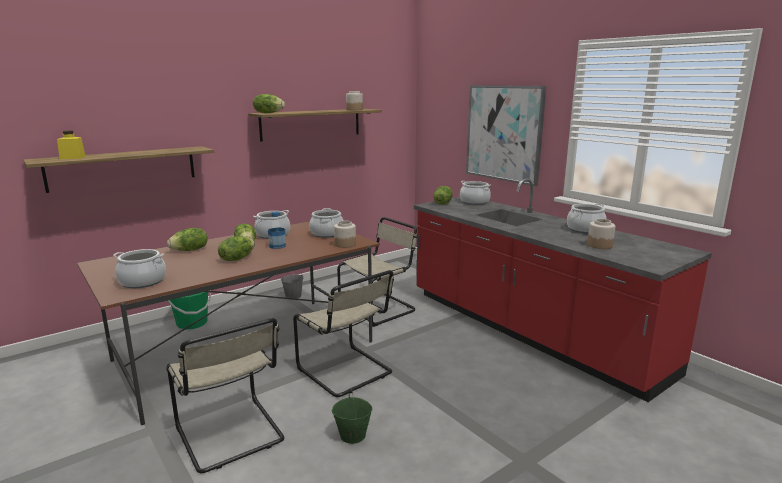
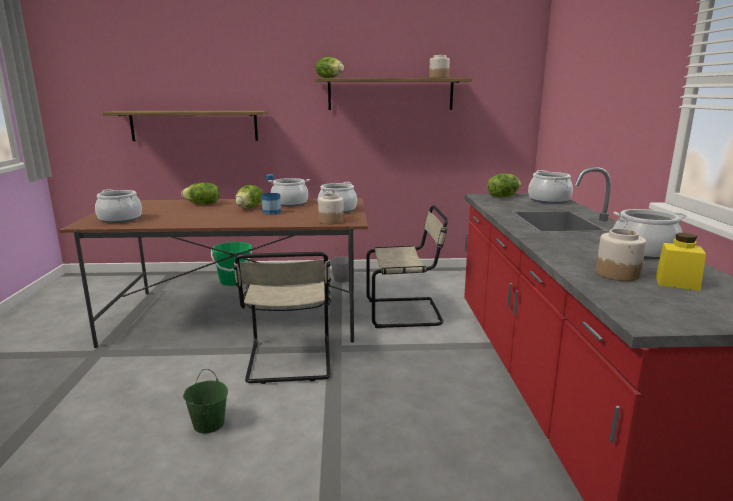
camera: 35 degrees right, 0 degrees up
(72, 157) = (145, 111): yellow jar -> yellow jar (677, 283)
(231, 435) = (129, 381): beige chair -> none
(237, 259) = (217, 216): lettuce -> none
(503, 133) = (613, 106): picture -> none

